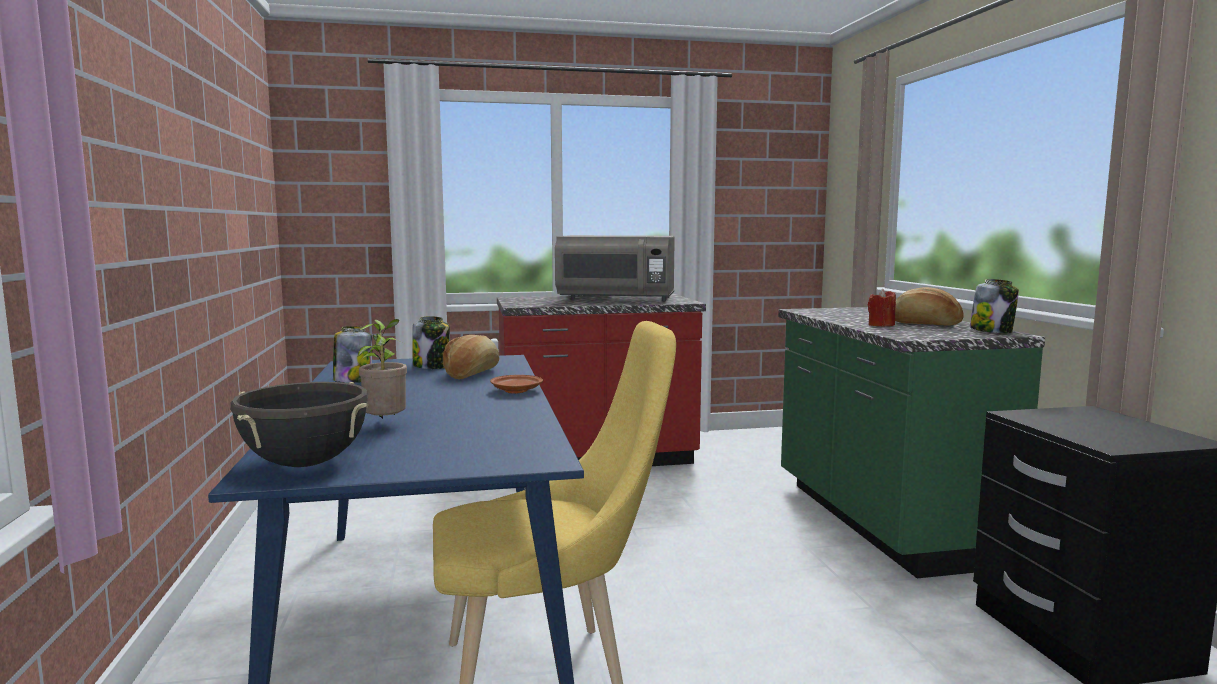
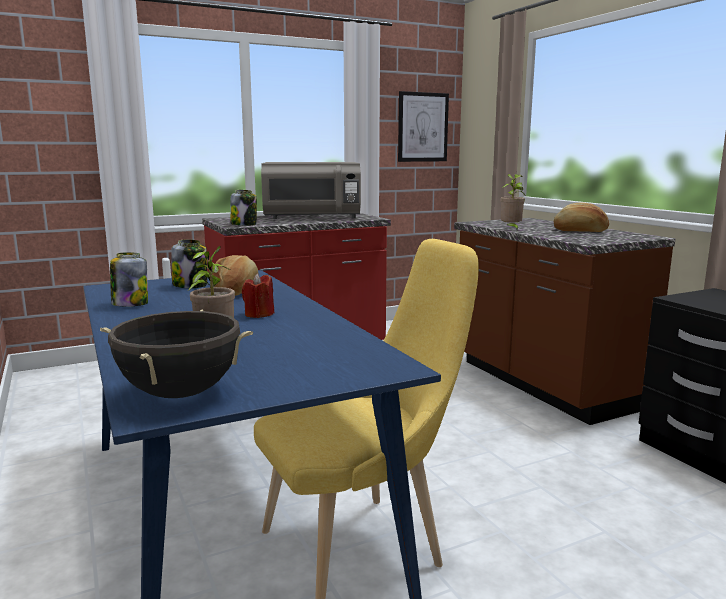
camera: 15 degrees left, 5 degrees up
(516, 391) = (295, 304): brown plate -> none
(774, 194) = (422, 127): none -> picture
(834, 319) = (511, 229): none -> potted plant
(881, 325) = (552, 233): red candle -> red candle (259, 314)
(881, 522) = (542, 384): green counter -> brown counter
(992, 331) = (634, 235): jar -> jar (244, 224)

